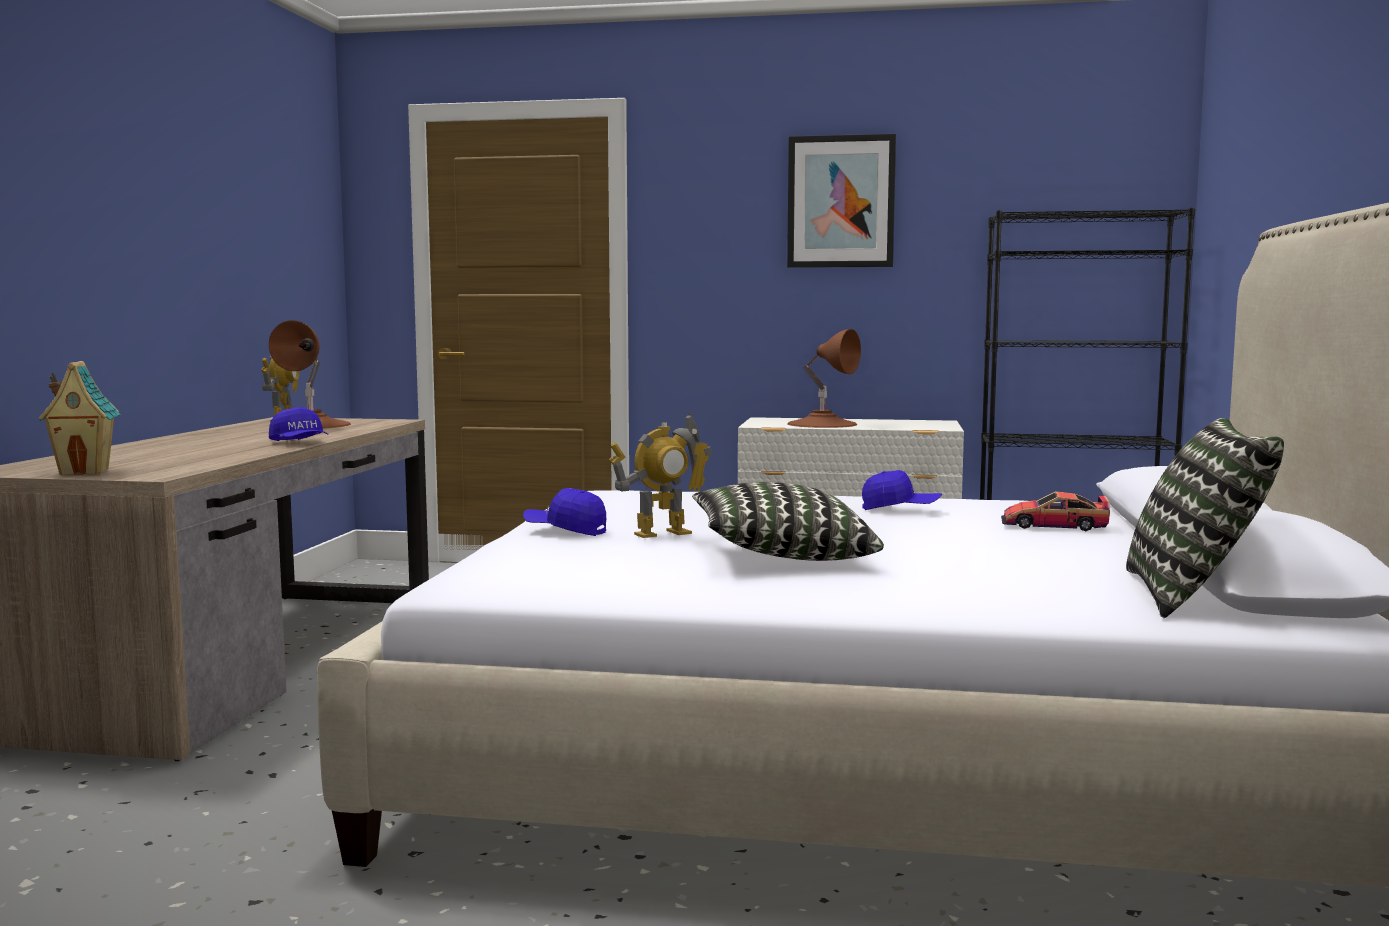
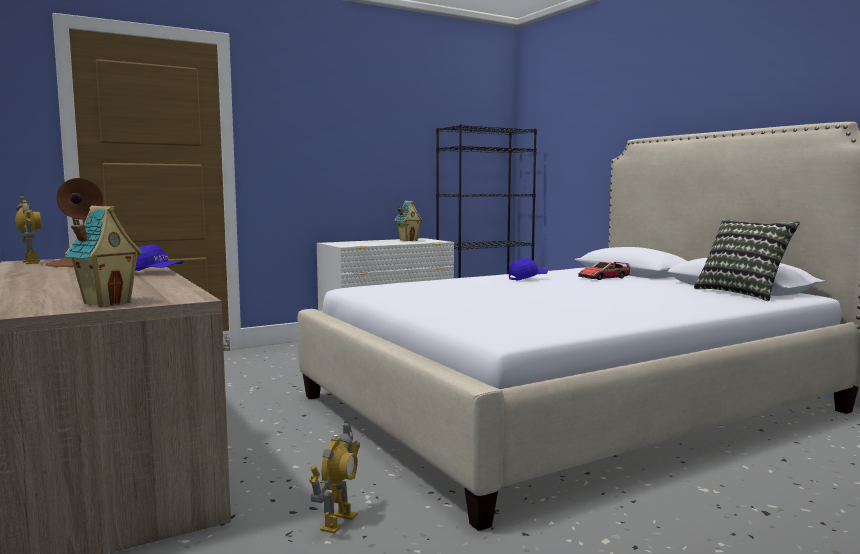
camera: 40 degrees left, 0 degrees up
(565, 531) = (434, 306): blue cap -> none
(662, 533) = (483, 301): toy robot -> toy robot (338, 521)
(781, 556) = (573, 302): pillow -> none
(822, 424) = (374, 243): brown table lamp -> none
(841, 202) = (362, 114): picture -> none
(901, 423) = (408, 240): none -> toy house

